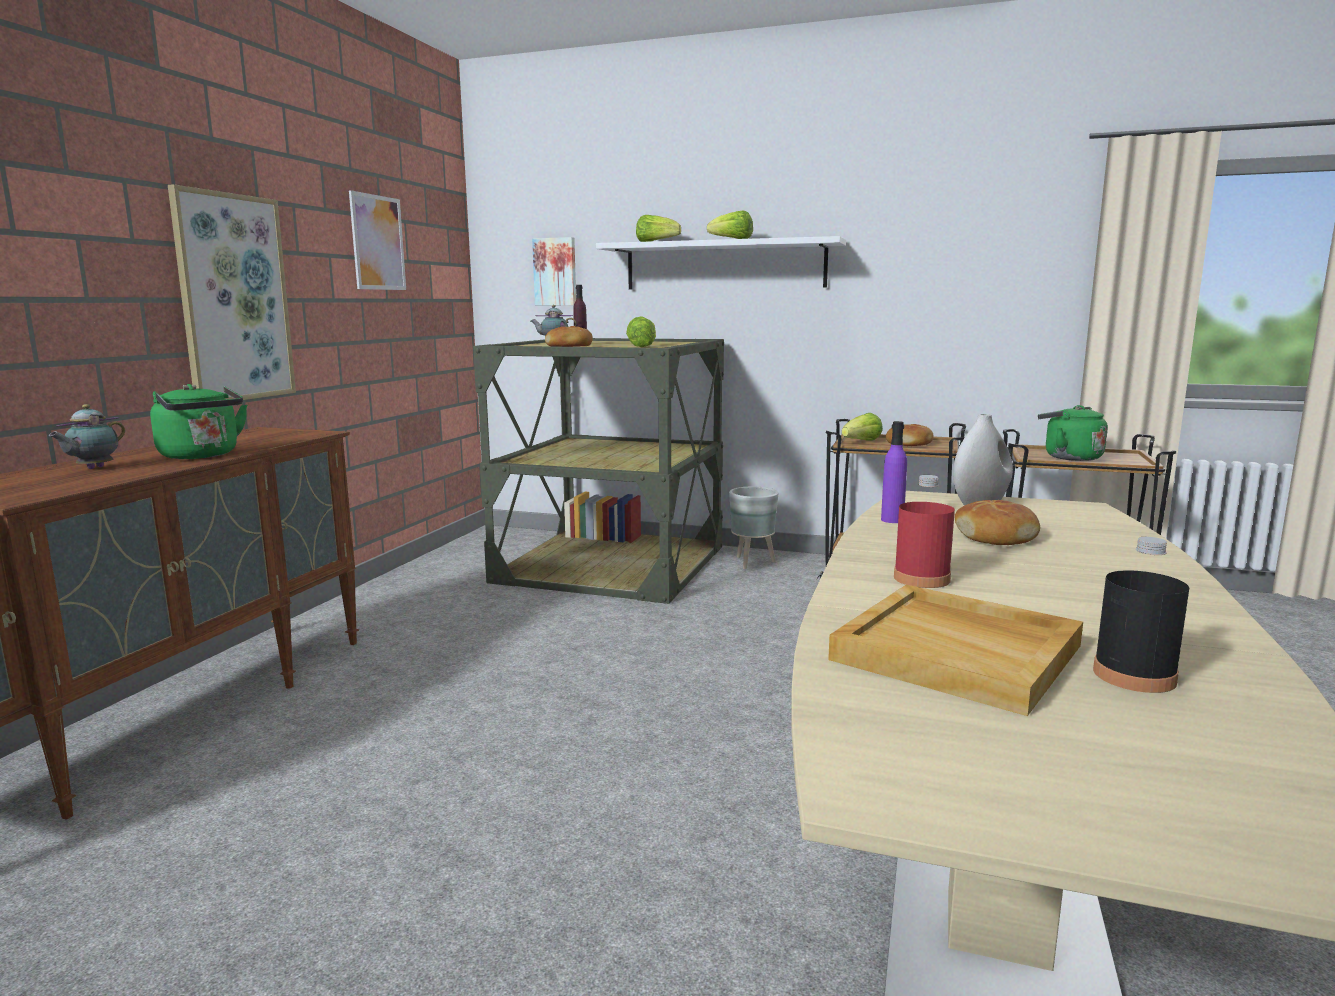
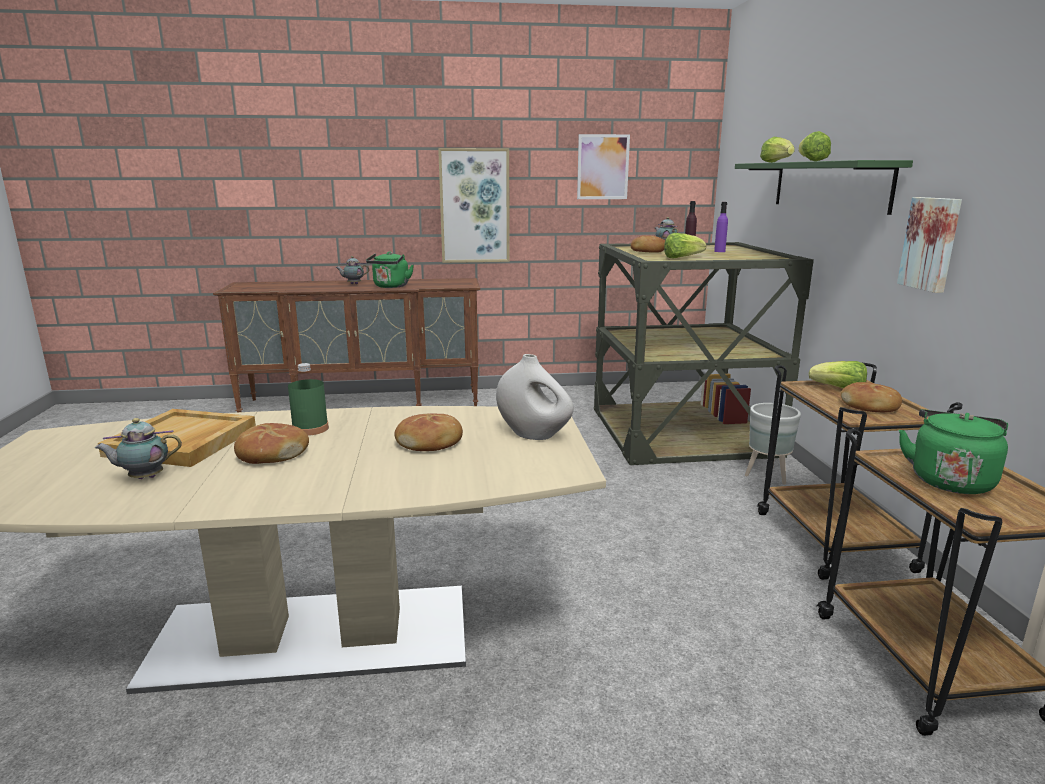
camera: 65 degrees right, 5 degrees up
(555, 272) = (747, 185): picture -> picture (931, 244)
(724, 265) = (829, 185): white shelf -> green shelf
(892, 520) = (456, 414): purple bottle -> purple bottle (719, 251)
(921, 578) = (310, 429): red bottle -> green bottle
(1027, 601) = (271, 454): none -> bread
(1134, 676) = (144, 478): black bottle -> teapot

